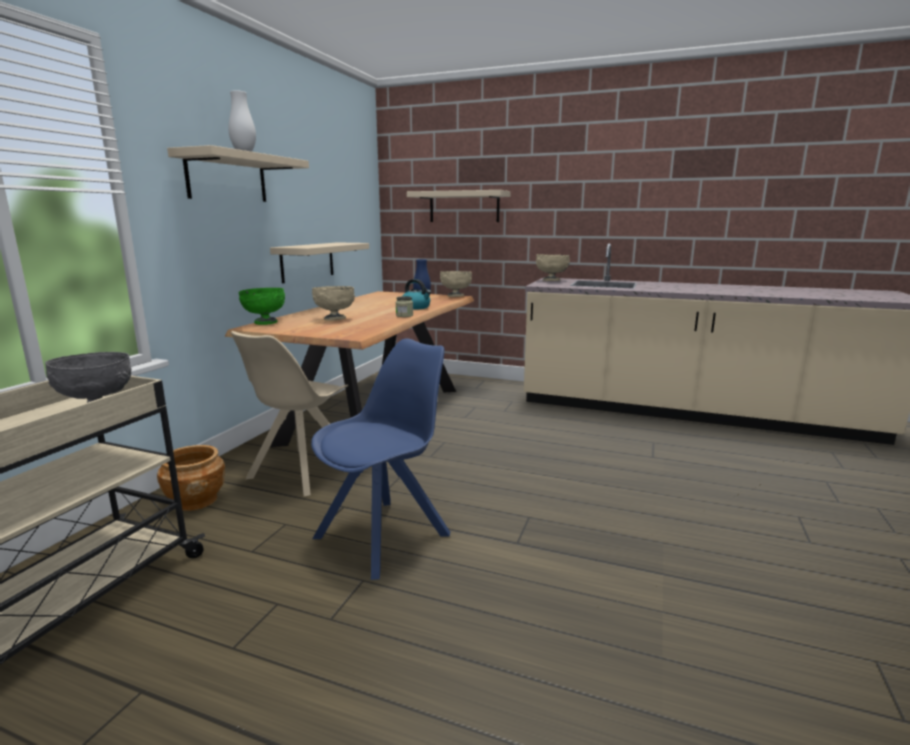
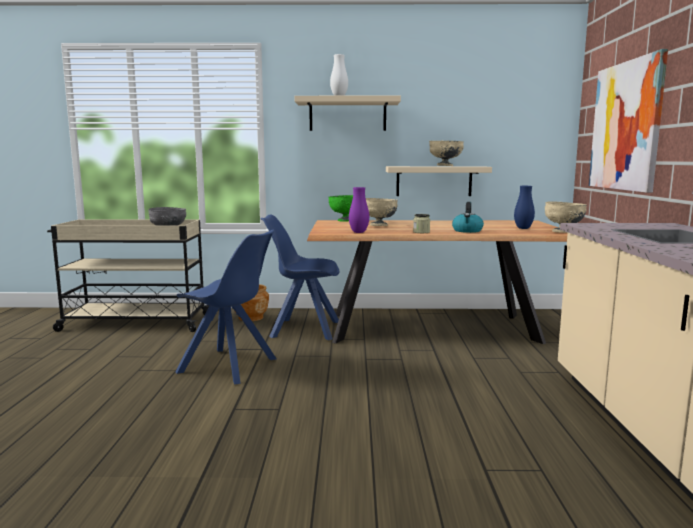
camera: 70 degrees right, 5 degrees down
(300, 472) = (303, 329): beige chair -> blue chair
(374, 327) = (358, 232): none -> purple vase
(464, 207) = (625, 126): beige shelf -> picture
(551, 280) = (642, 225): beige bowl -> beige bowl (445, 166)

